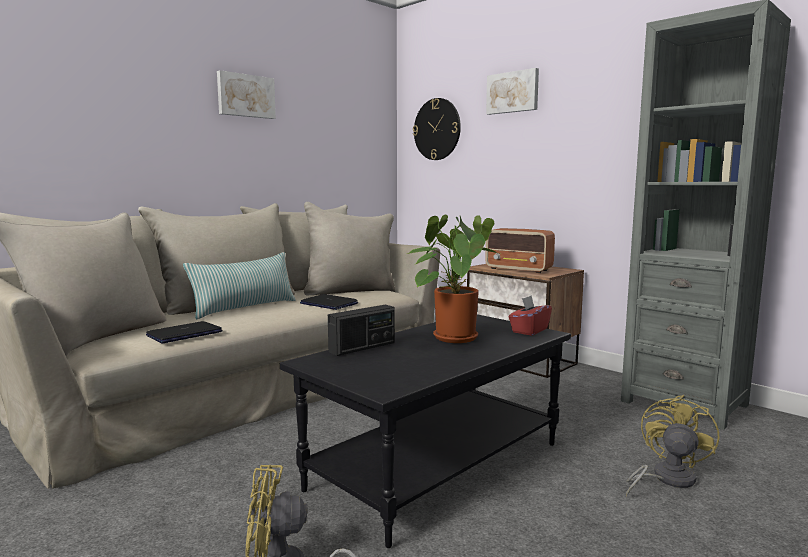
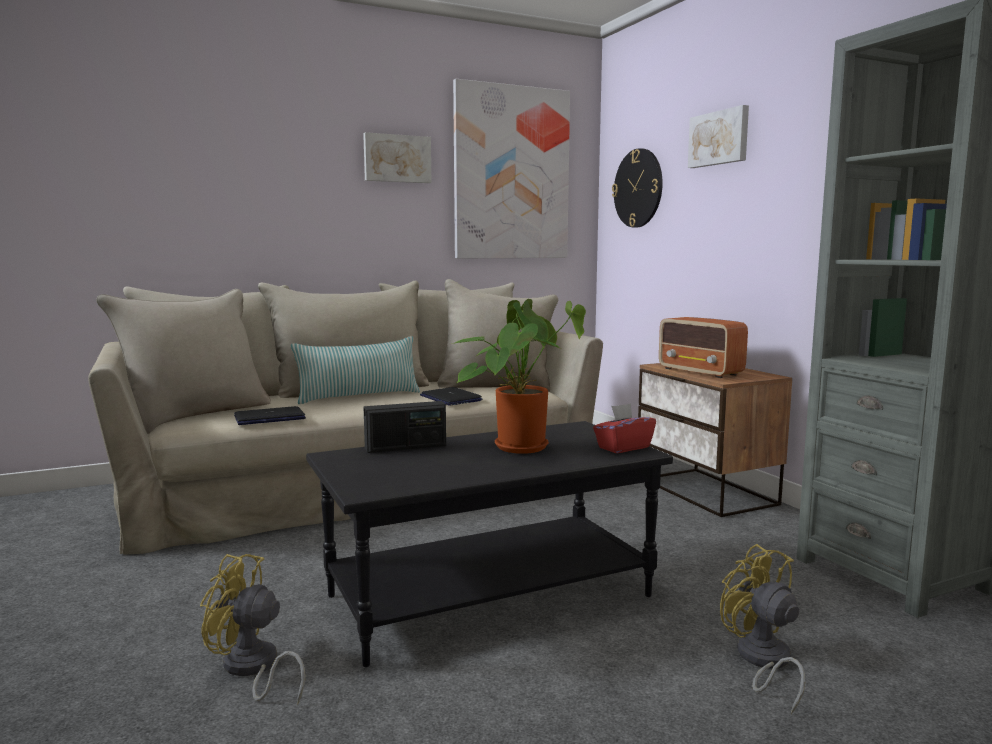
camera: 20 degrees right, 0 degrees up
(335, 114) = (511, 173): none -> picture
(666, 479) = (762, 662): yellow fan -> yellow fan turned 75 degrees counterclockwise

